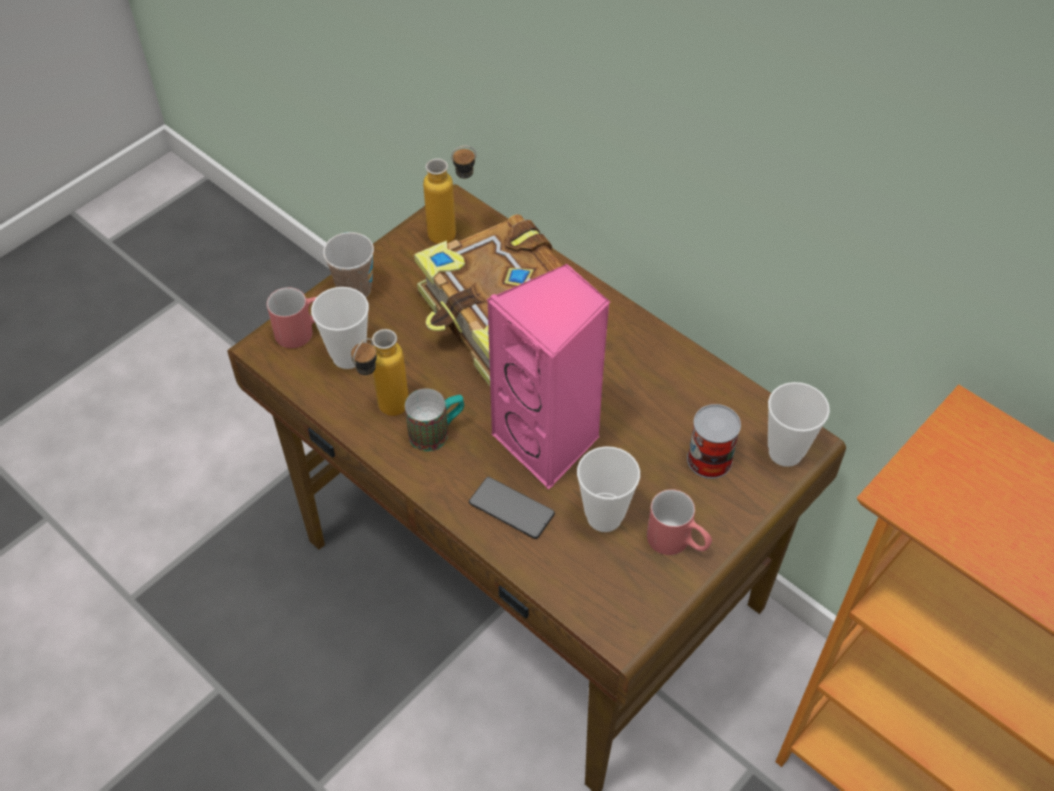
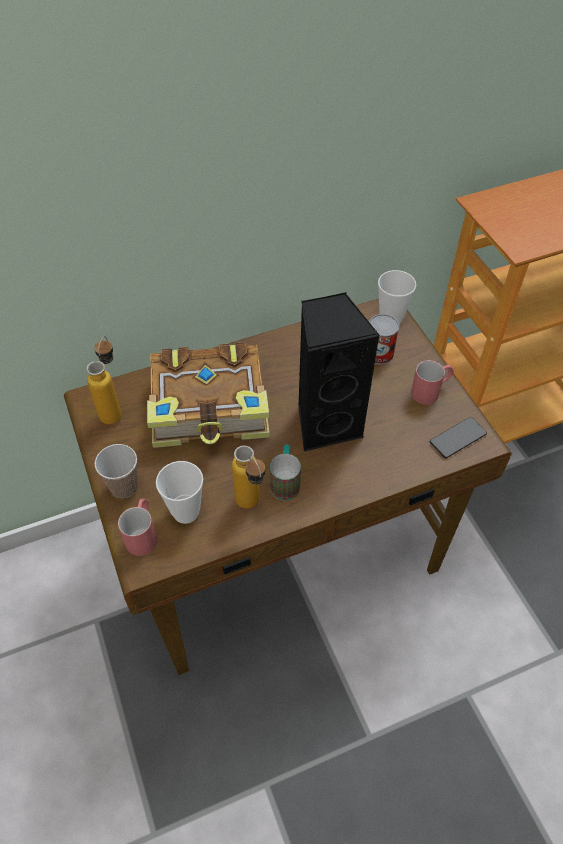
camera: 65 degrees left, 0 degrees up
(511, 509) = (368, 463): phone -> phone (458, 438)
(550, 442) = (326, 423): pink speaker -> black speaker
(604, 517) = (396, 418): cup -> none

